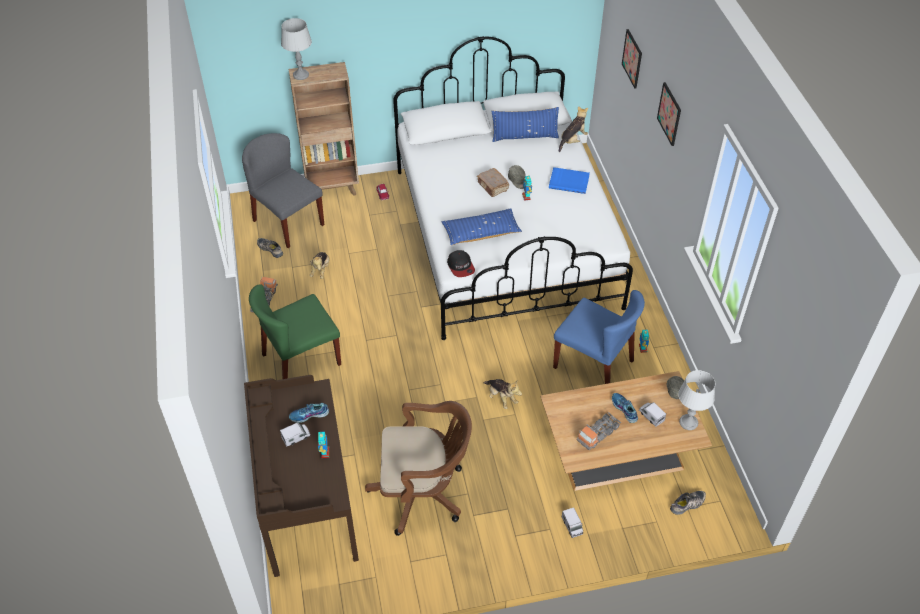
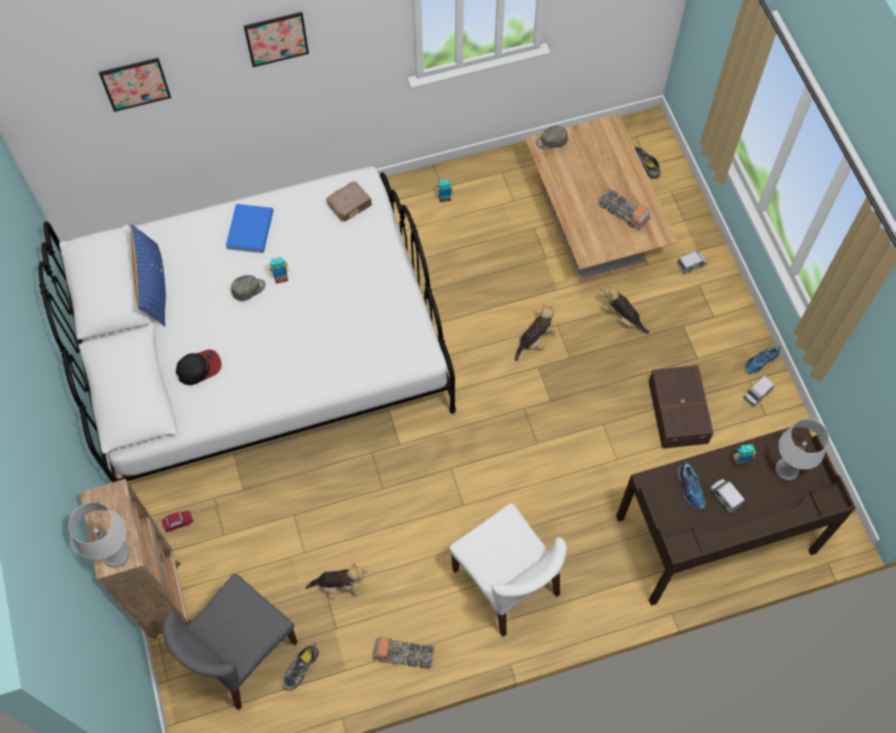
camera: 95 degrees left, 15 degrees up
(301, 360) = (506, 582): green chair -> white chair
(423, 492) = (679, 411): brown office chair -> brown storage box
(461, 266) = (418, 347): cap -> cap (199, 368)
(481, 232) = (353, 327): blue pillow -> none
(492, 187) = (262, 319): brown book -> brown book (350, 205)
(572, 140) = (163, 227): plush toy -> plush toy (622, 317)
(594, 364) = (474, 246): blue chair -> none
(624, 409) = (586, 188): shoe -> shoe (761, 362)
(651, 416) = (591, 164): toy truck -> toy truck (756, 394)
(688, 422) = (593, 132): grey table lamp -> grey table lamp (786, 469)

